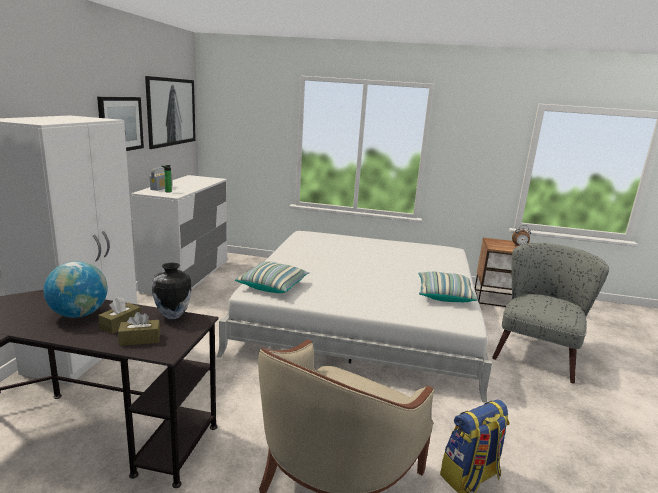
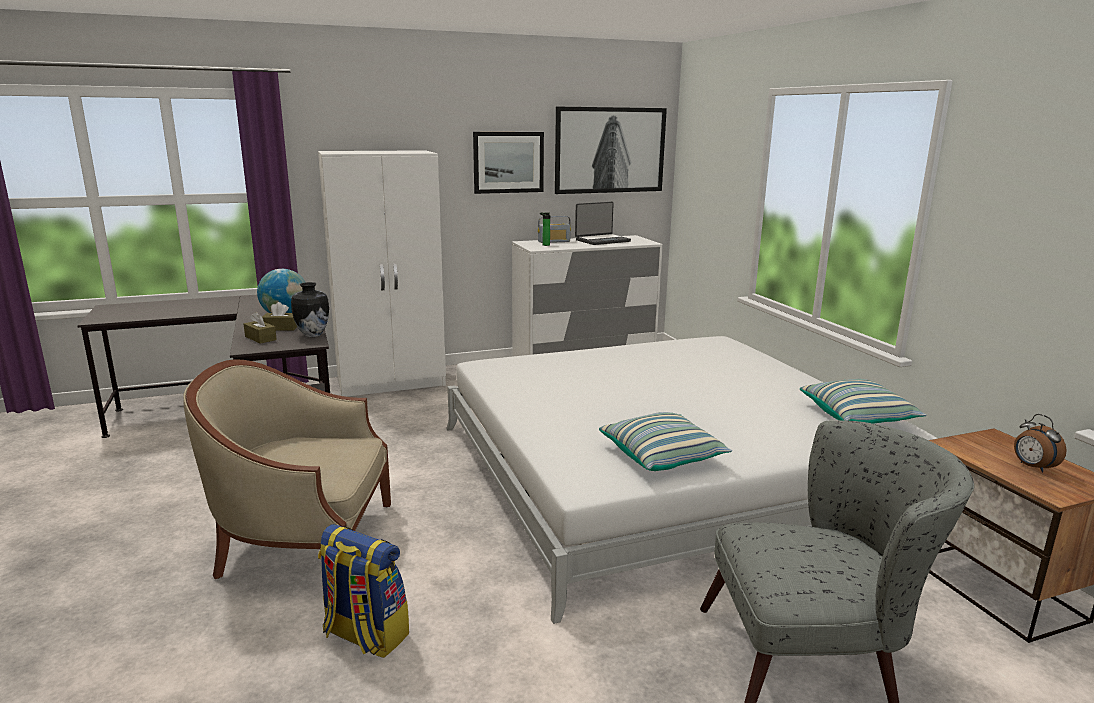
camera: 60 degrees right, 0 degrees up
(187, 182) = (602, 240): none -> laptop
(273, 286) = (514, 368): pillow -> pillow (858, 416)

